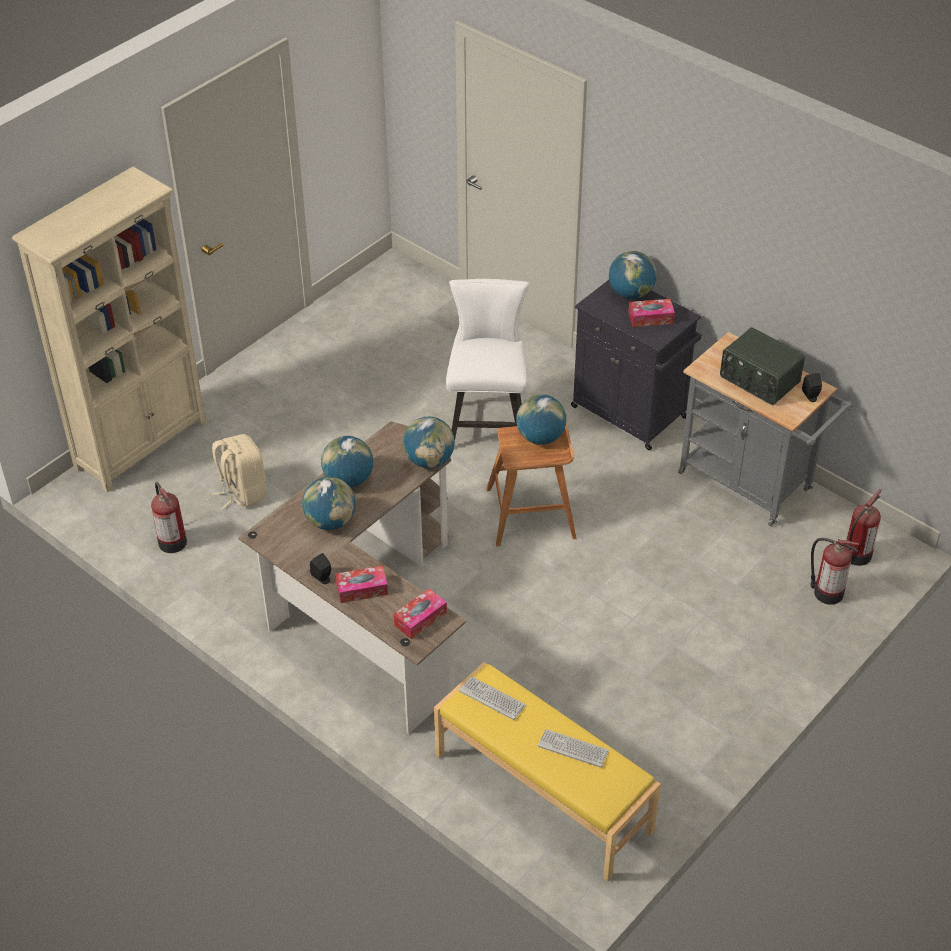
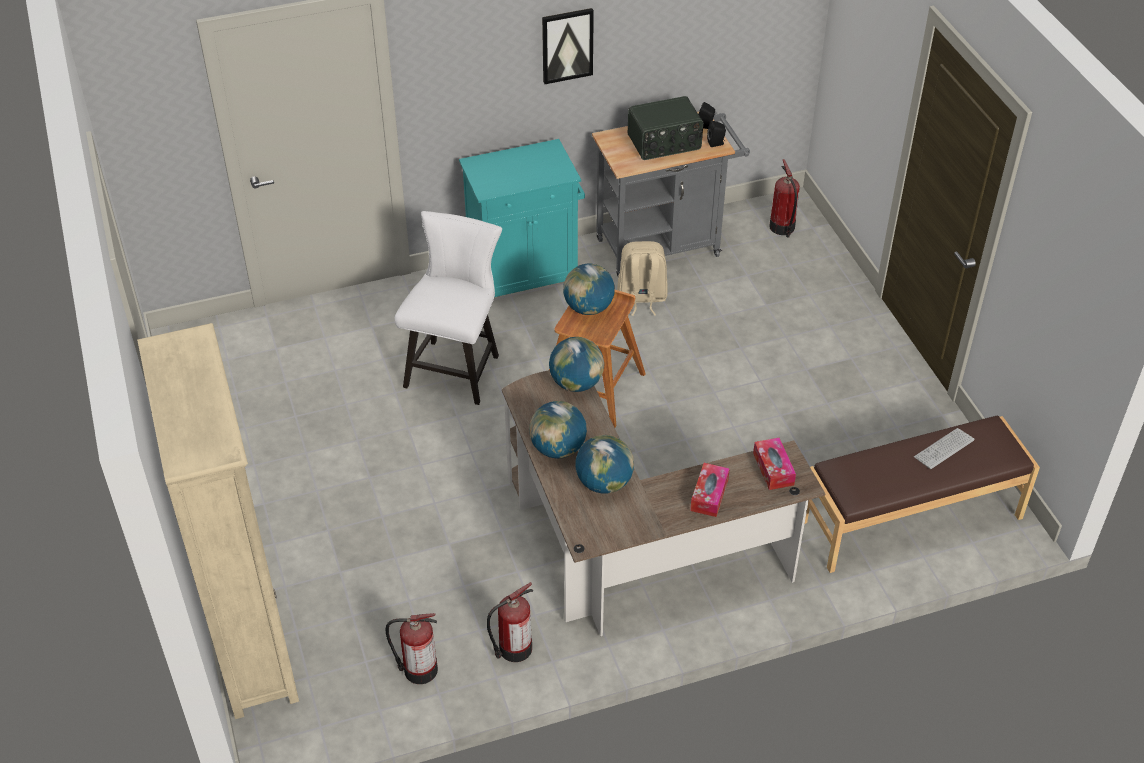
camera: 60 degrees left, 0 degrees up
(242, 492) = (395, 584): beige backpack -> beige backpack (641, 298)
(323, 578) = (676, 517): black speaker -> black speaker (716, 143)
(487, 422) = (456, 367): white chair -> white chair turned 75 degrees clockwise
(492, 698) = (859, 476): keyboard -> none
(542, 793) = (911, 519): yellow bench -> brown bench
(631, 293) = (494, 163): globe -> none
(631, 413) = (525, 274): black cabinet -> turquoise cabinet
(650, 318) = (536, 165): tissue box -> none
(724, 234) = (567, 45): none -> picture
(826, 592) = (808, 260): fire extinguisher -> fire extinguisher (513, 649)

